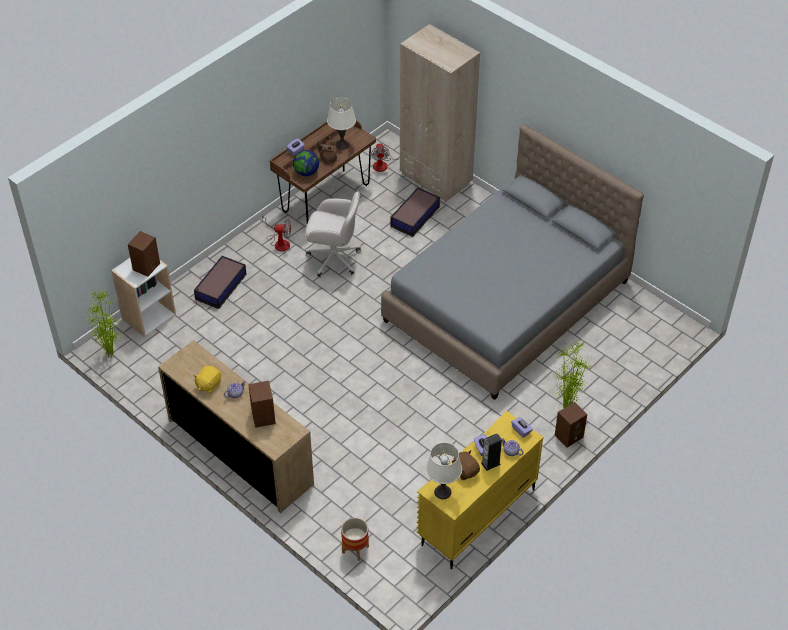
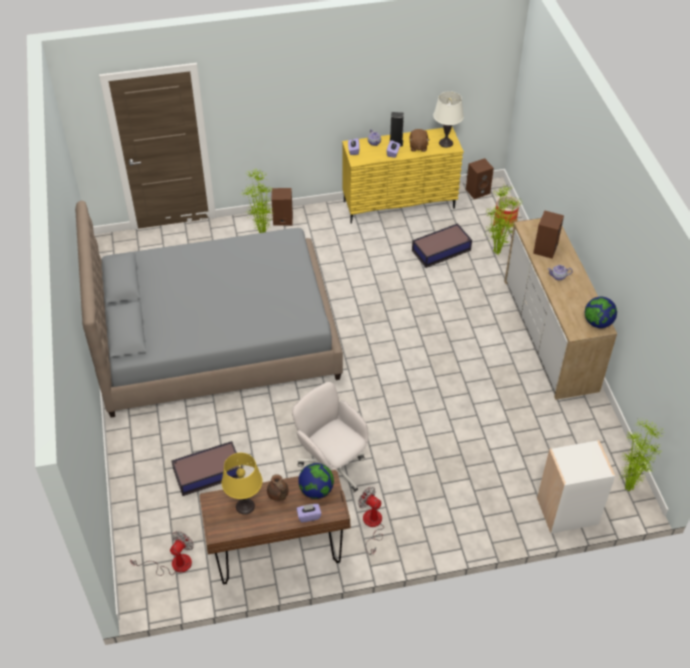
camera: 145 degrees left, 0 degrees up
(146, 267) = (573, 458): brown speaker -> brown speaker (478, 191)
(178, 367) = (597, 322): none -> globe
(208, 384) = (578, 295): yellow plush toy -> none
(220, 287) = (471, 504): storage box -> storage box (442, 250)
(342, 145) = (245, 506): white table lamp -> yellow table lamp
(342, 512) = (496, 253): none -> potted plant
(436, 179) = (141, 507): beige wardrobe -> none

